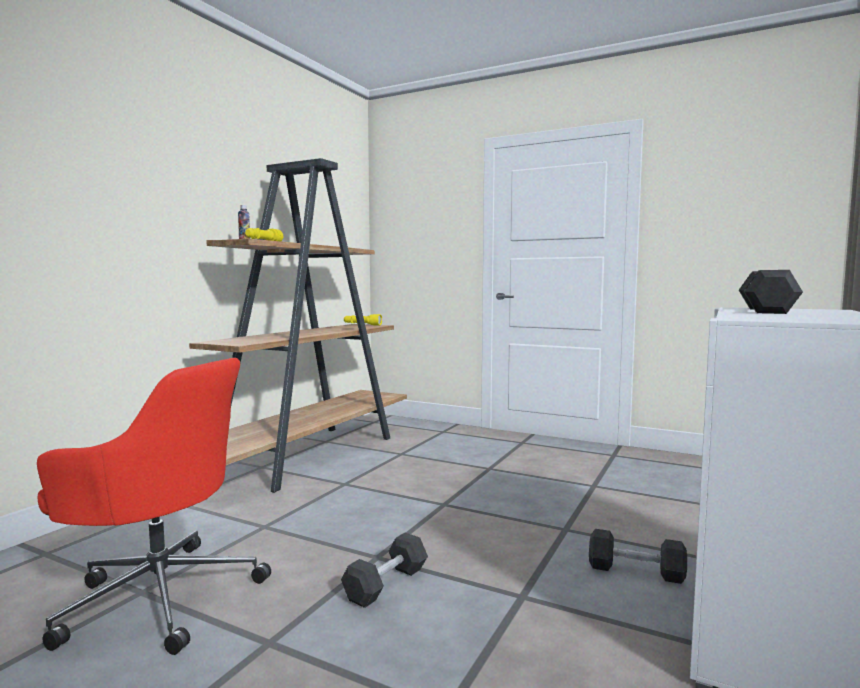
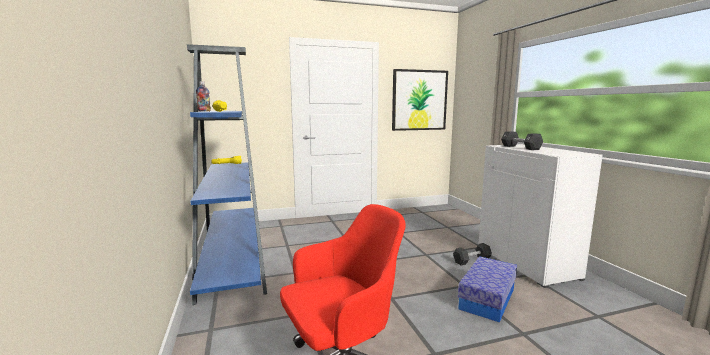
camera: 45 degrees left, 5 degrees up
(310, 454) = (232, 264): brown bookcase -> blue bookcase
(386, 584) = (419, 306): black dumbbell -> none
(515, 633) = (487, 298): none -> storage box
(740, 225) = (419, 100): none -> picture

